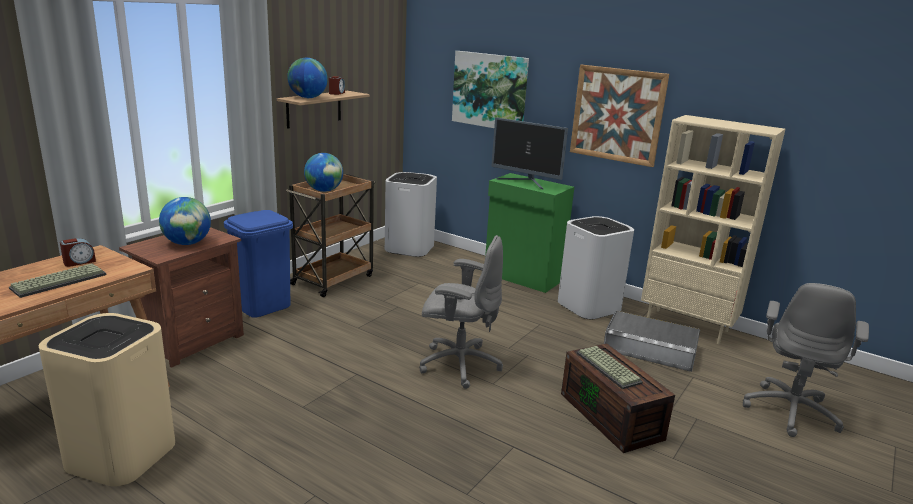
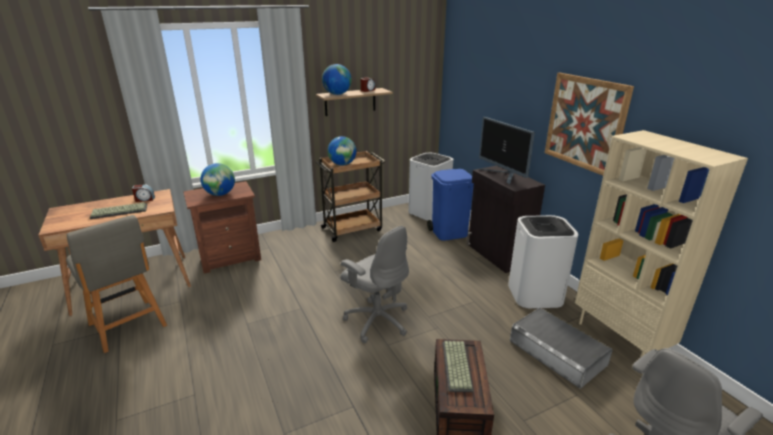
camera: 30 degrees right, 5 degrees up
(121, 455) = (128, 326): beige trash can -> grey chair
(263, 306) = (291, 240): blue trash can -> blue trash can (449, 233)
(490, 90) = (493, 92): picture -> none
(522, 277) = (498, 255): green cabinet -> black cabinet

